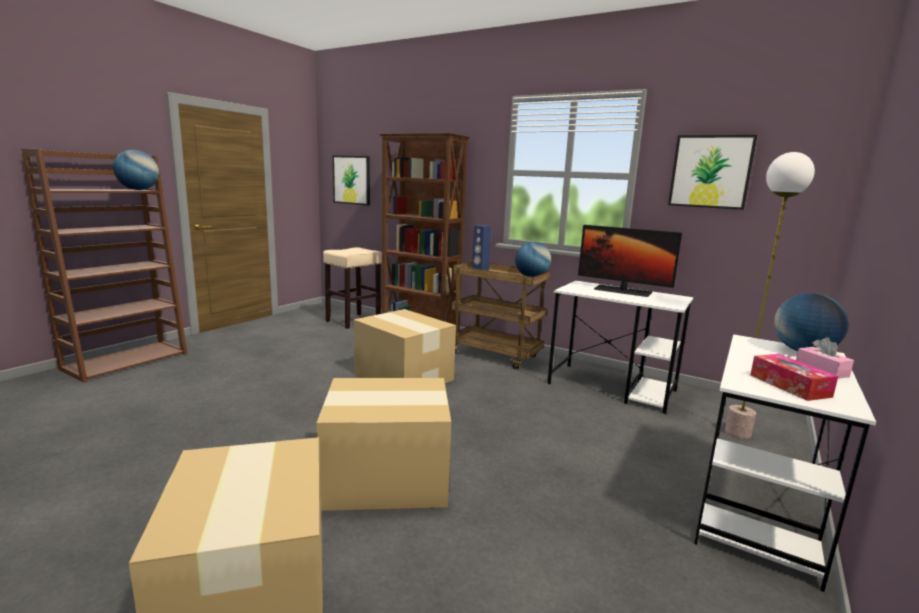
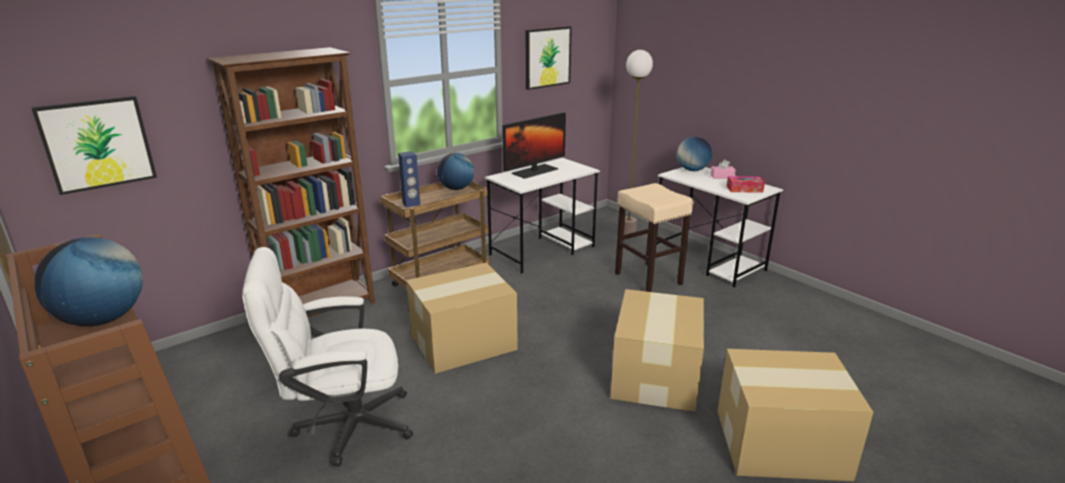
camera: 70 degrees left, 10 degrees up
(285, 359) = (342, 426): none -> white office chair
(353, 320) = (219, 355): beige stool -> beige stool (647, 278)

